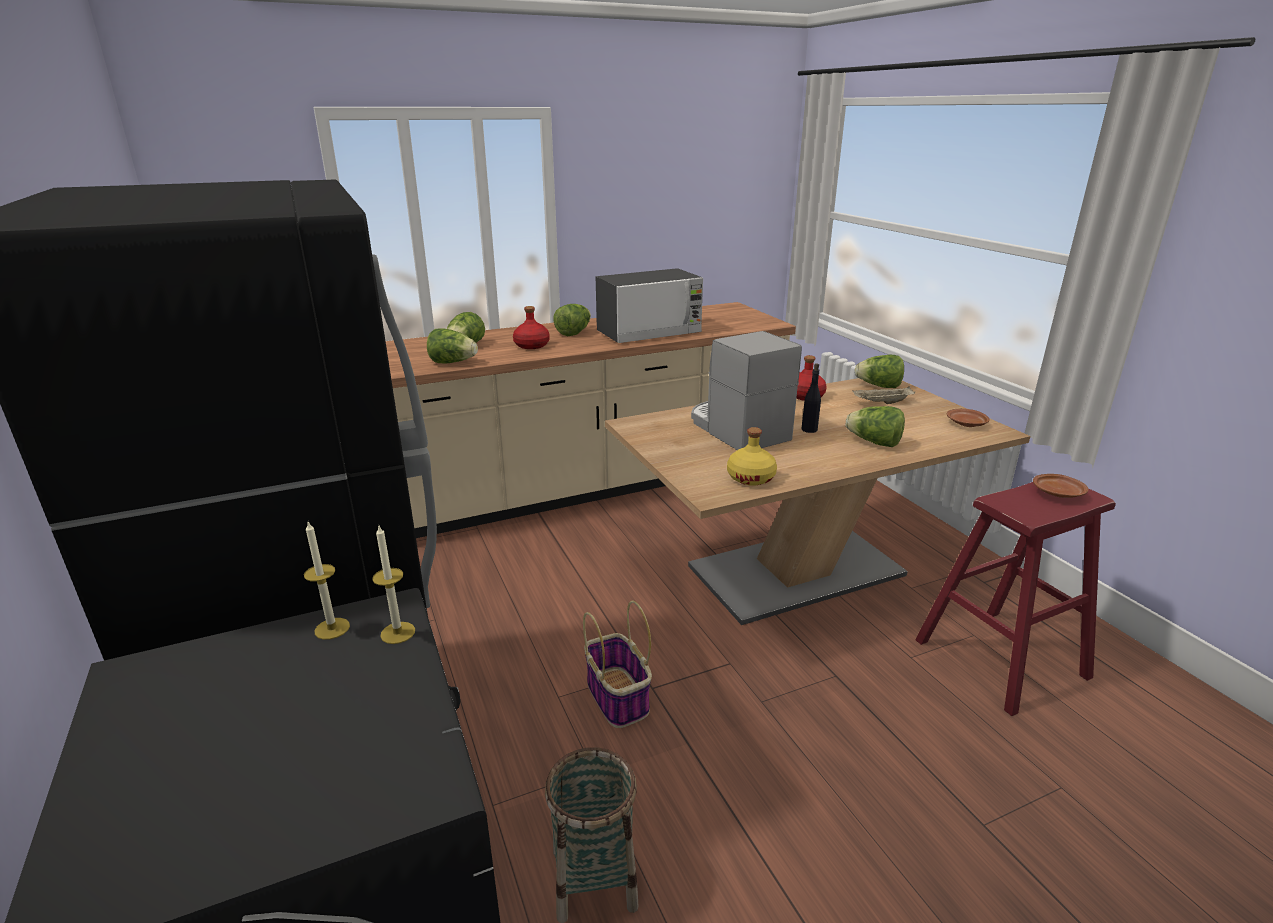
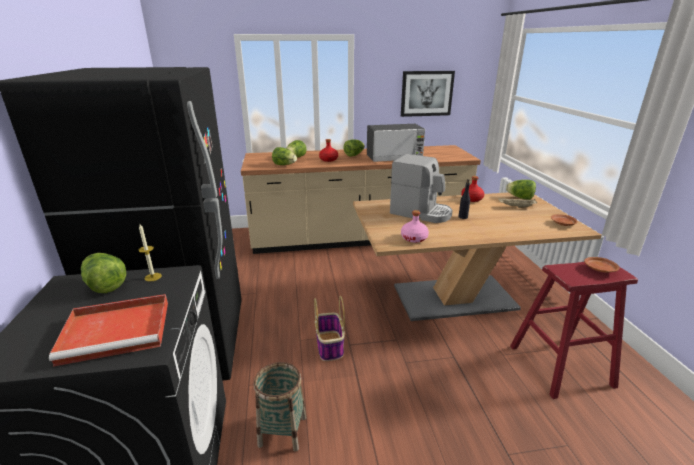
camera: 15 degrees right, 0 degrees up
(332, 758) = (119, 330): none -> red tray
(398, 633) = (179, 283): candle -> none
(683, 213) = (426, 93): none -> picture
(736, 430) = (421, 213): coffee machine -> coffee machine turned 135 degrees clockwise
(751, 477) = (414, 238): yellow bottle -> pink bottle
(874, 443) = (497, 228): lettuce -> lettuce (105, 285)

